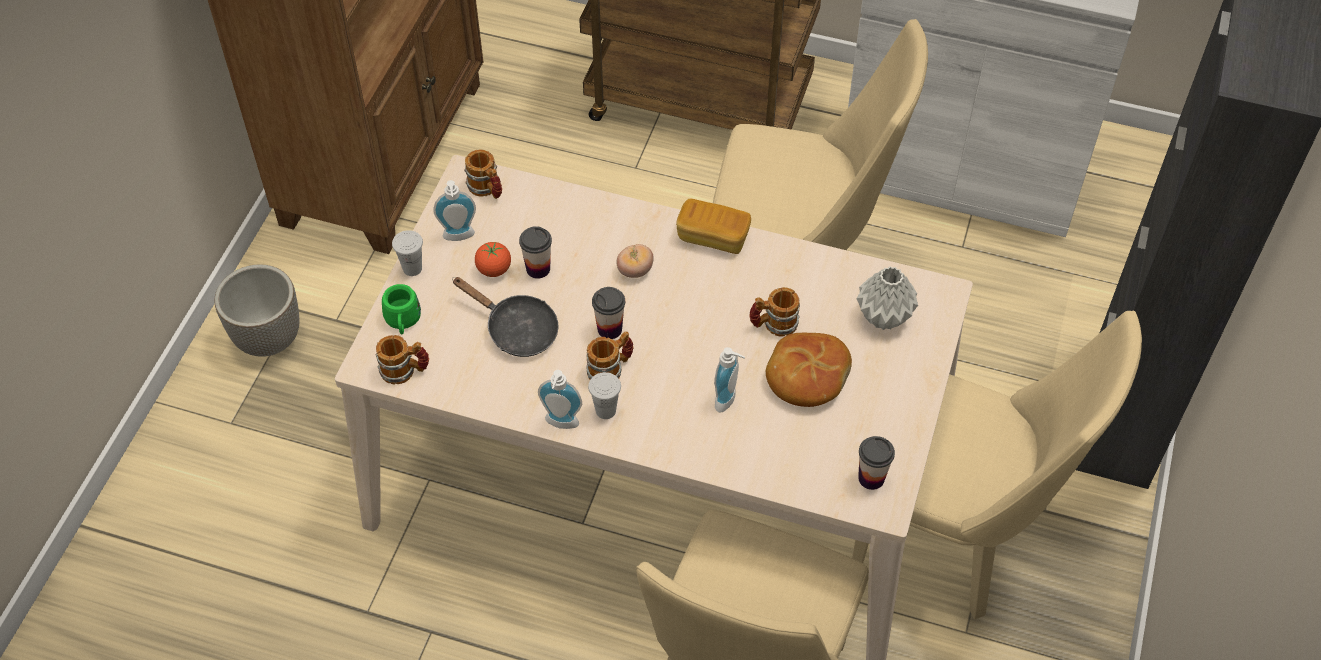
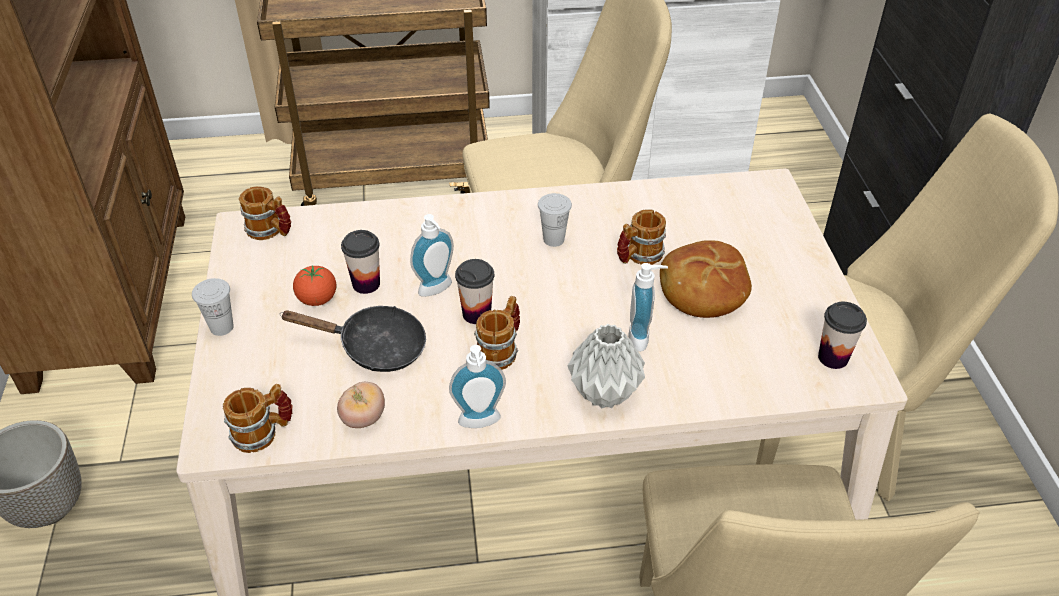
camera: 25 degrees left, 10 degrees down
(403, 322) = (236, 383): green mug -> none
(459, 237) = (261, 282): soap dispenser -> soap dispenser (437, 290)
(605, 410) = (521, 392): white cup -> white cup (553, 239)
(635, 270) = (470, 254): tomato -> tomato (363, 418)
(713, 237) = (529, 204): bread -> none
(884, 317) = (735, 218): grey vase -> grey vase (605, 393)

